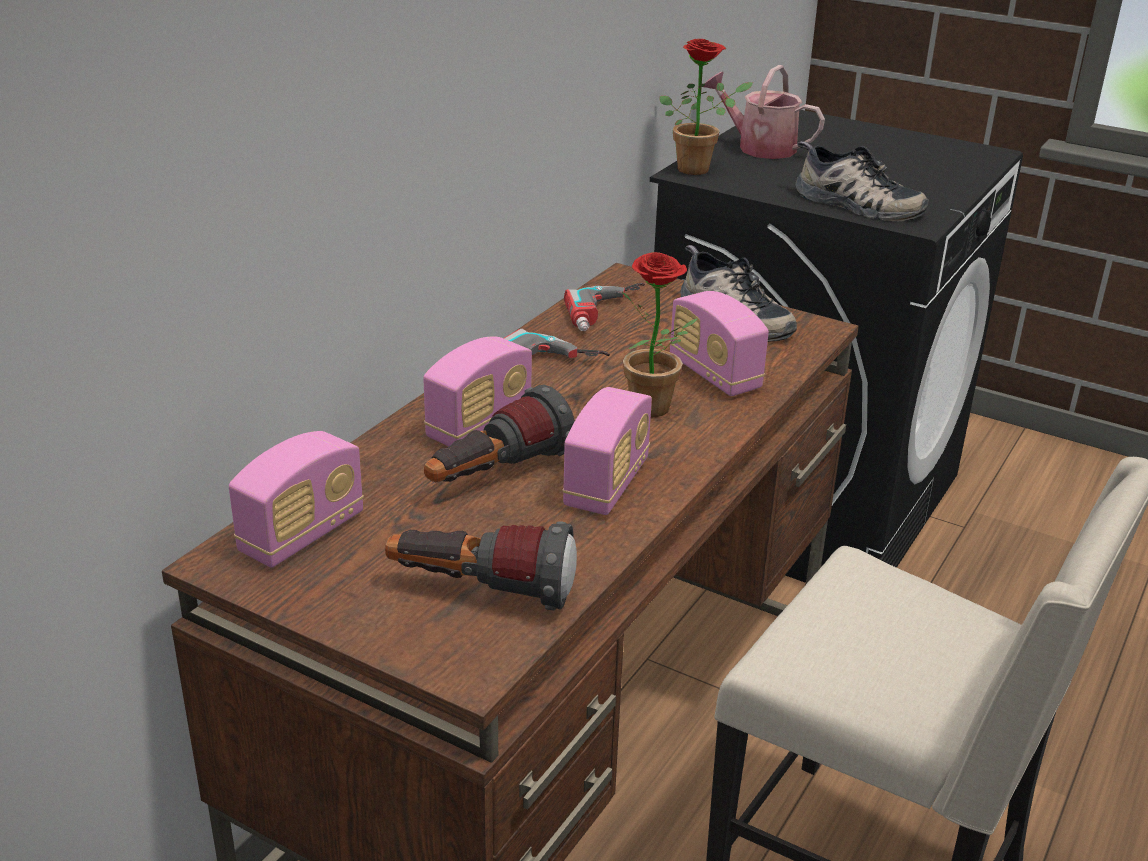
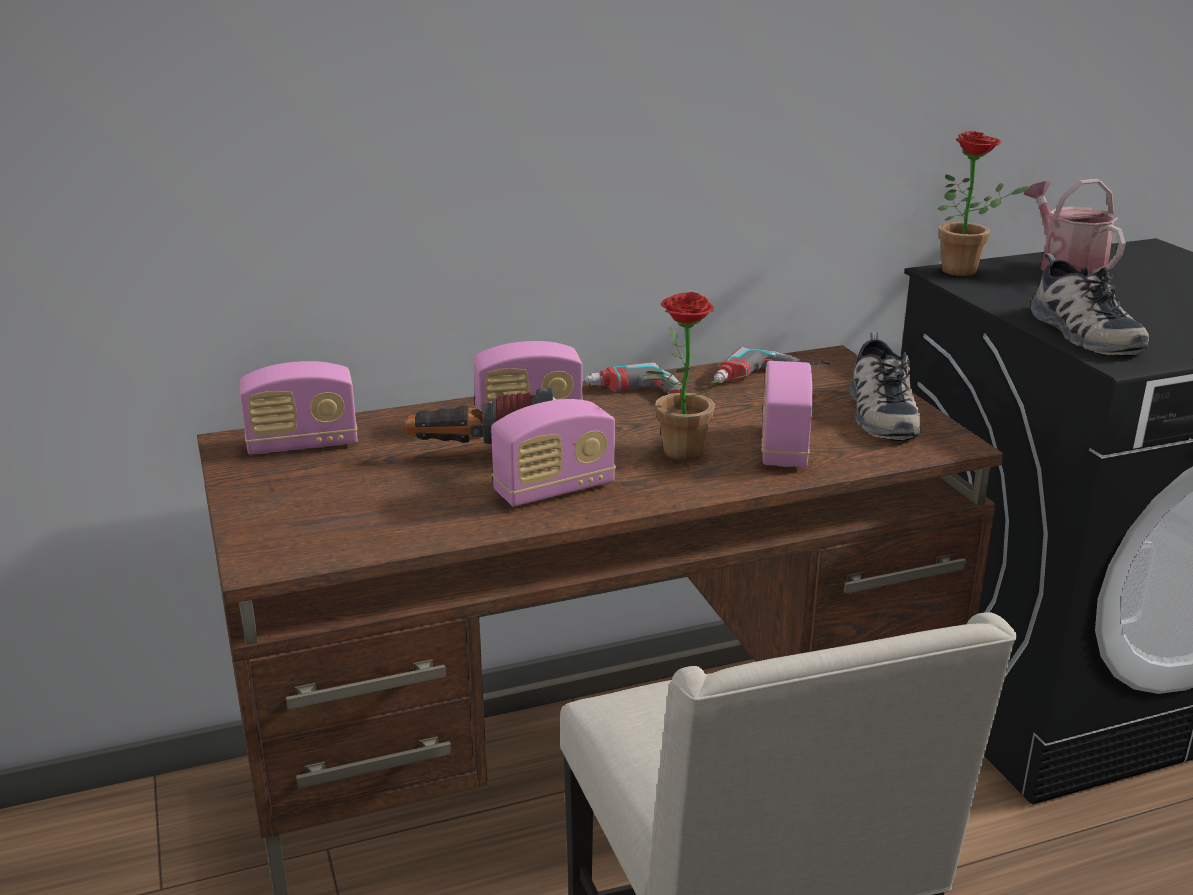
camera: 40 degrees right, 5 degrees down
(481, 592) = (348, 520): flashlight -> none

